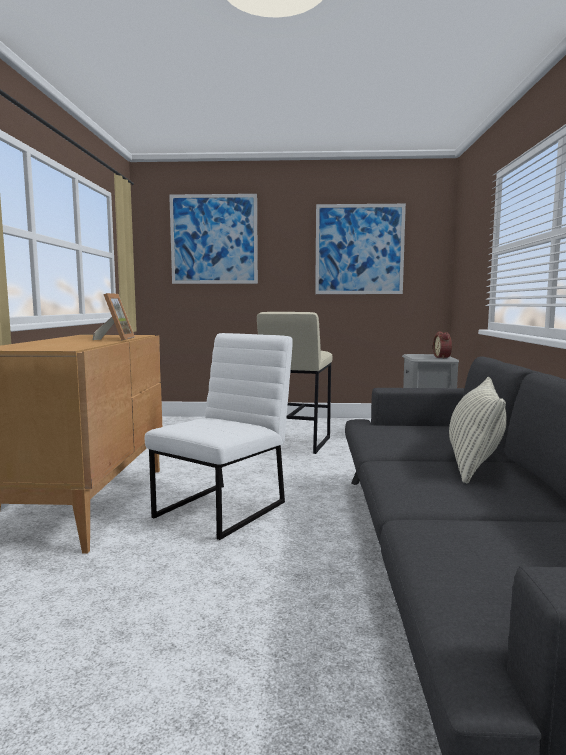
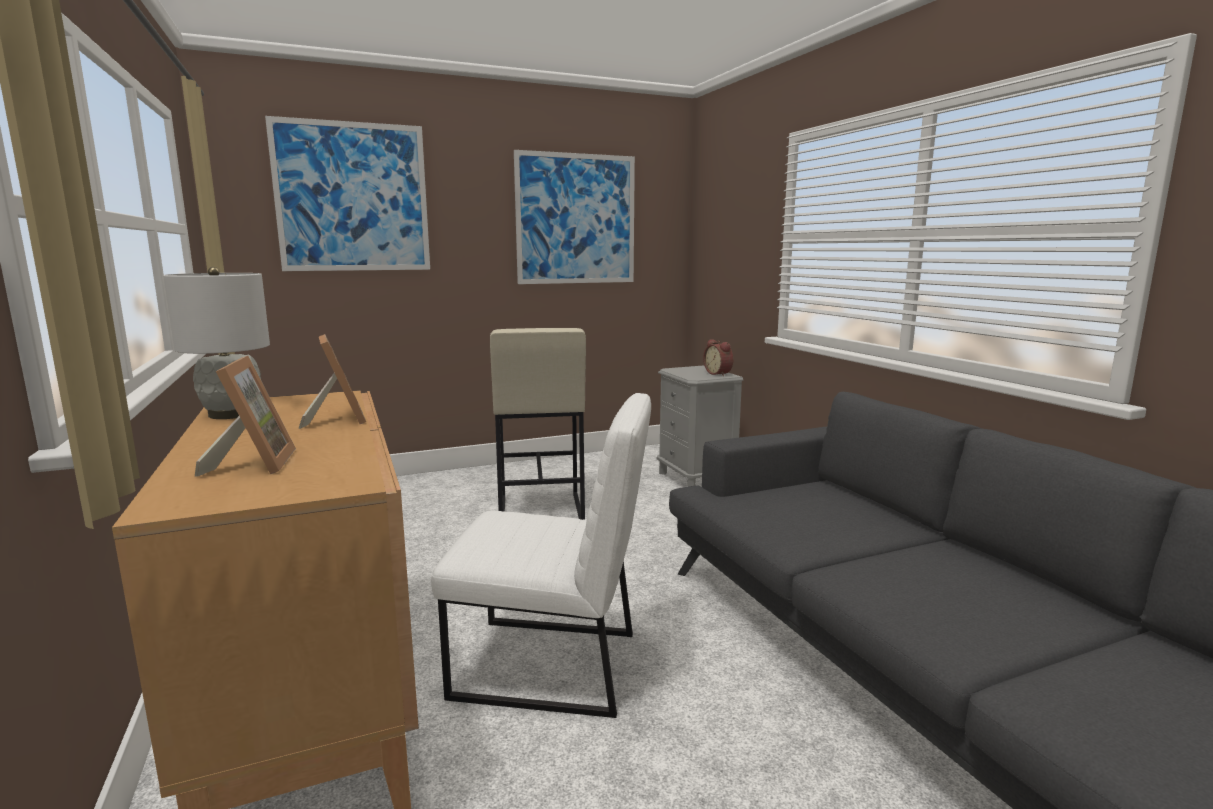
camera: 25 degrees left, 5 degrees up
(47, 344) = (253, 464): none -> picture frame
(78, 336) = (233, 414): none -> white table lamp
(224, 508) = (552, 666): white chair -> white chair turned 90 degrees clockwise
(474, 461) = (917, 548): pillow -> none

